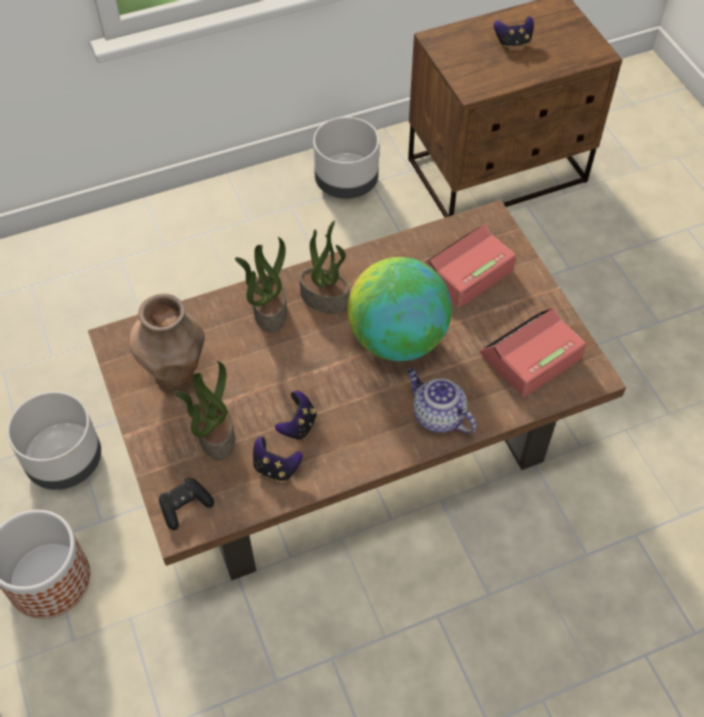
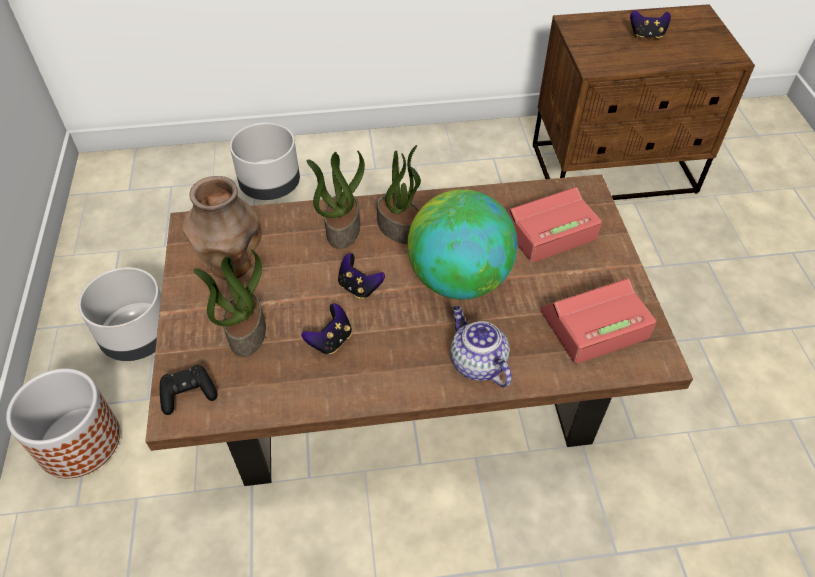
camera: 15 degrees right, 5 degrees down
(276, 468) = (293, 377): game controller -> game controller (359, 287)
(346, 182) = (470, 154): grey planter -> grey planter (270, 186)

